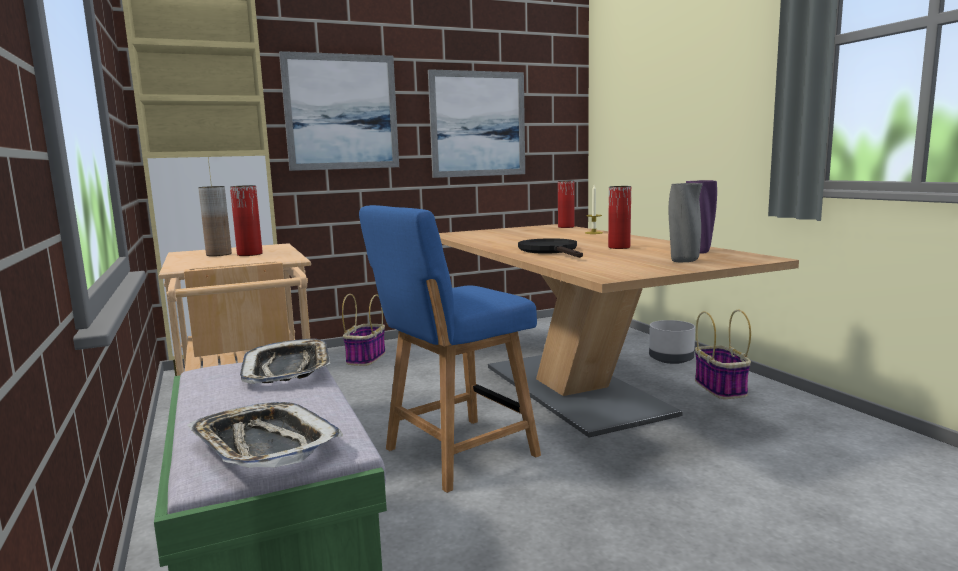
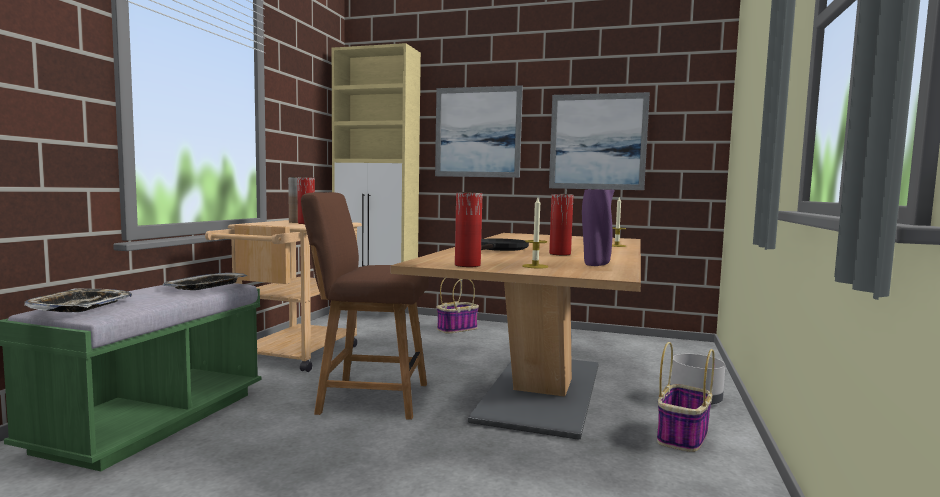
camera: 40 degrees right, 5 degrees down
(455, 454) = (368, 398): blue chair -> brown chair
(566, 227) = (626, 240): red vase -> red vase (467, 265)
(683, 261) = (535, 266): grey vase -> candle

